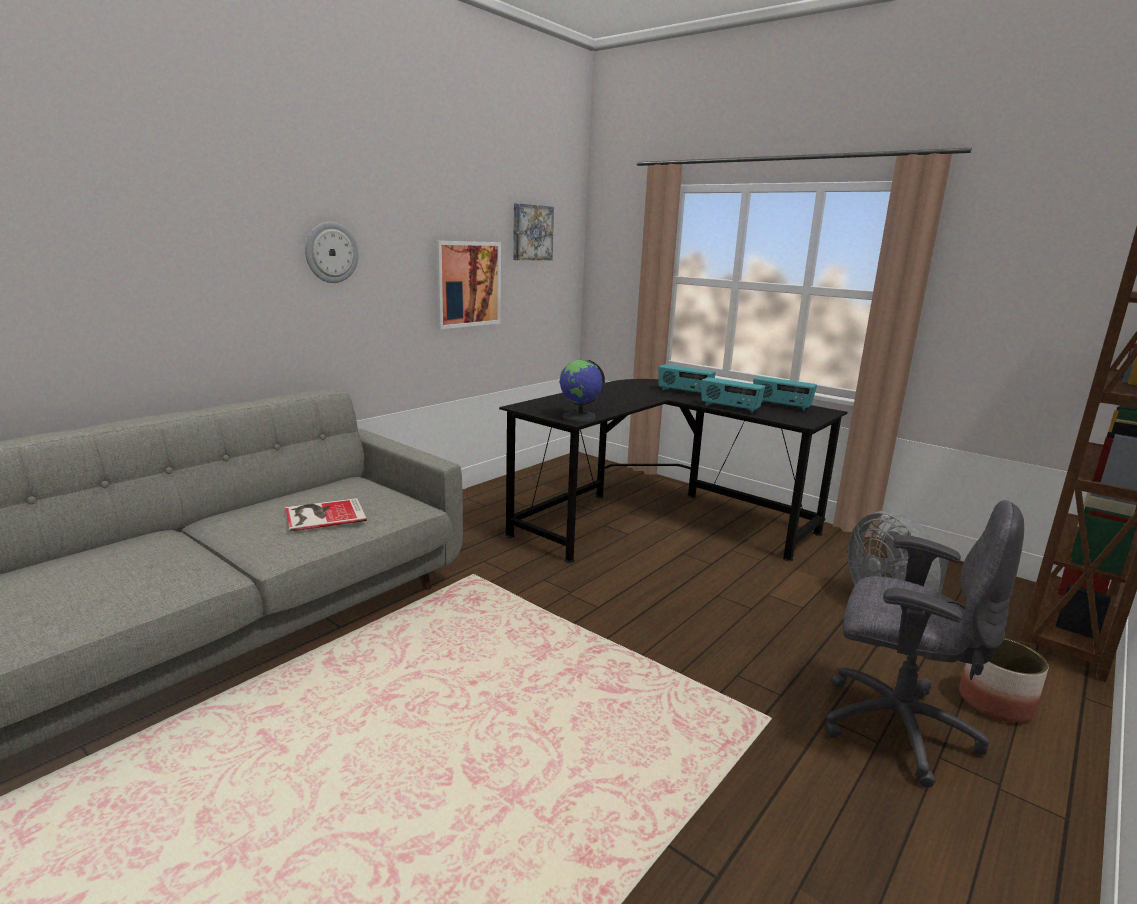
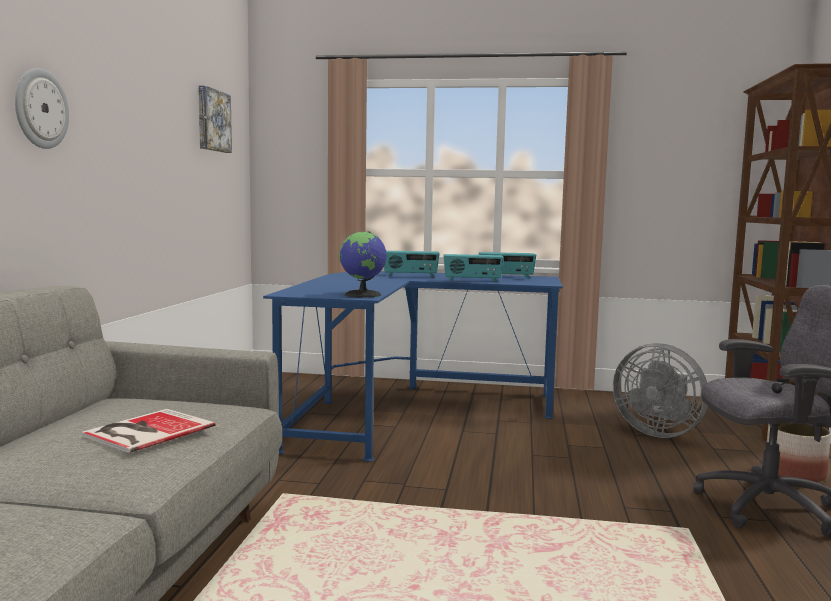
camera: 30 degrees left, 10 degrees down
(467, 284) = (164, 169): picture -> none
(658, 520) = (408, 410): black desk -> blue desk

